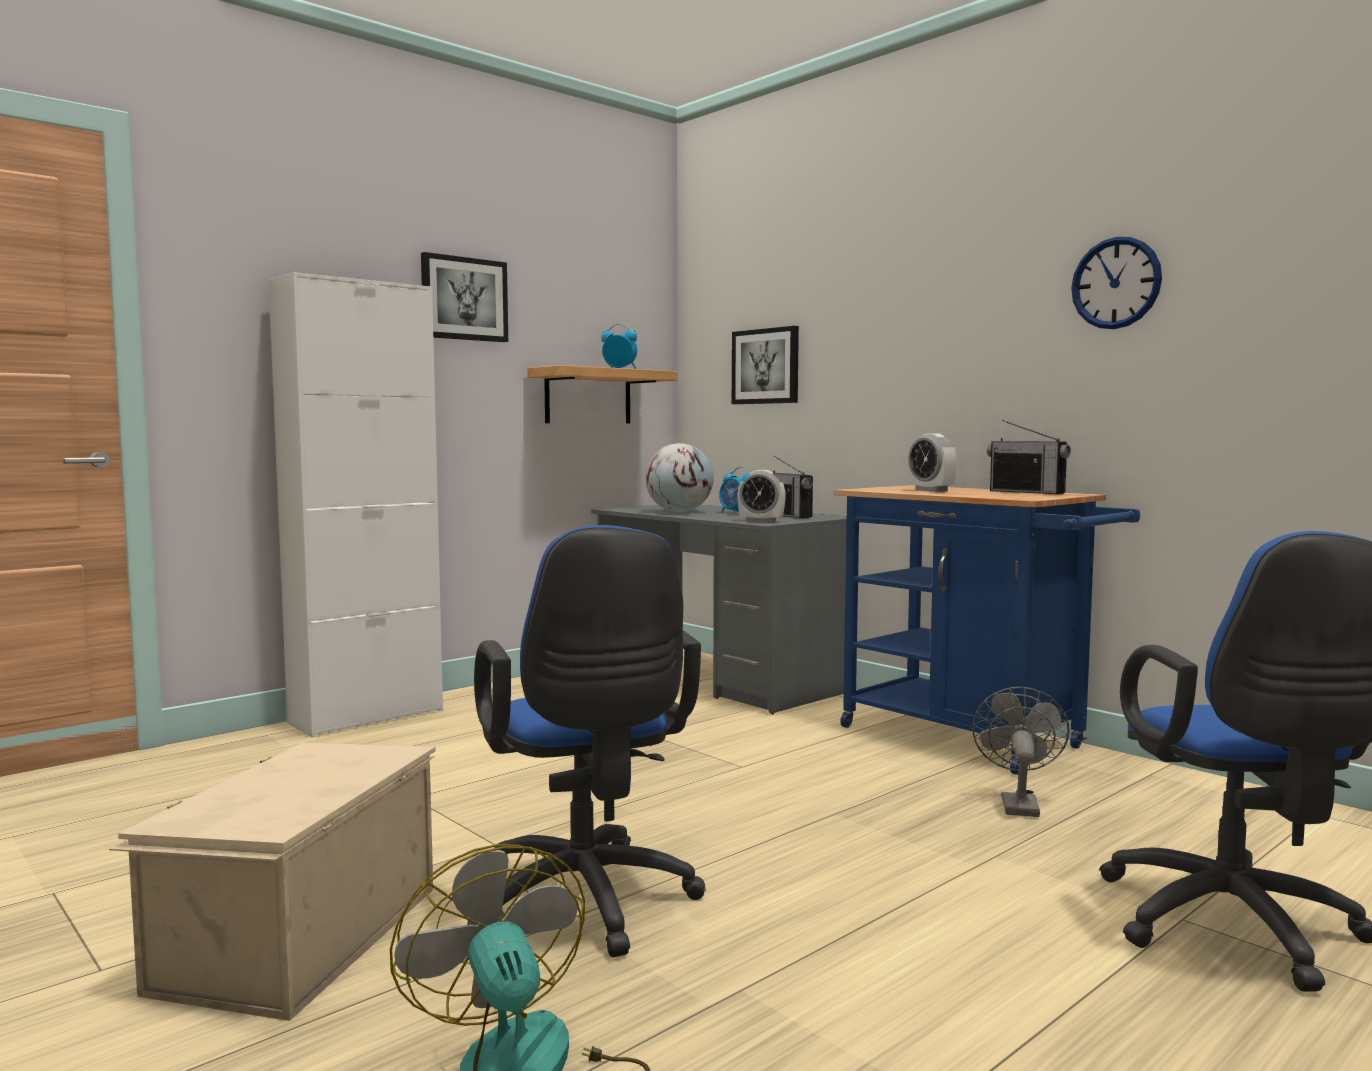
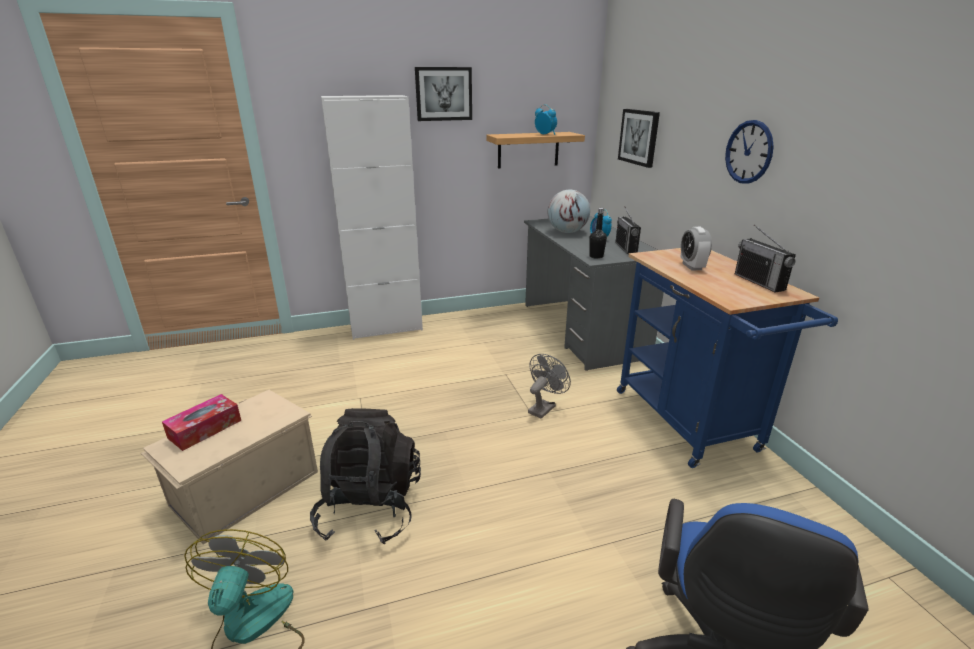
camera: 25 degrees right, 20 degrees up
(238, 791) = (205, 429): none -> tissue box
(586, 906) = (370, 508): blue office chair -> black backpack
(761, 521) = (596, 256): alarm clock -> black bottle
(1017, 803) = (668, 496): grey fan -> grey fan (544, 407)
(1116, 283) = (875, 125): wall clock -> wall clock (749, 152)

